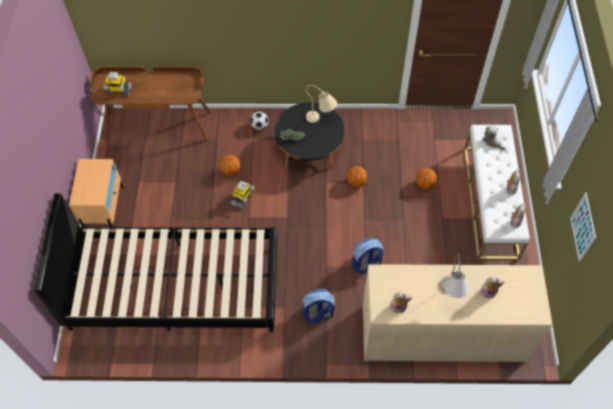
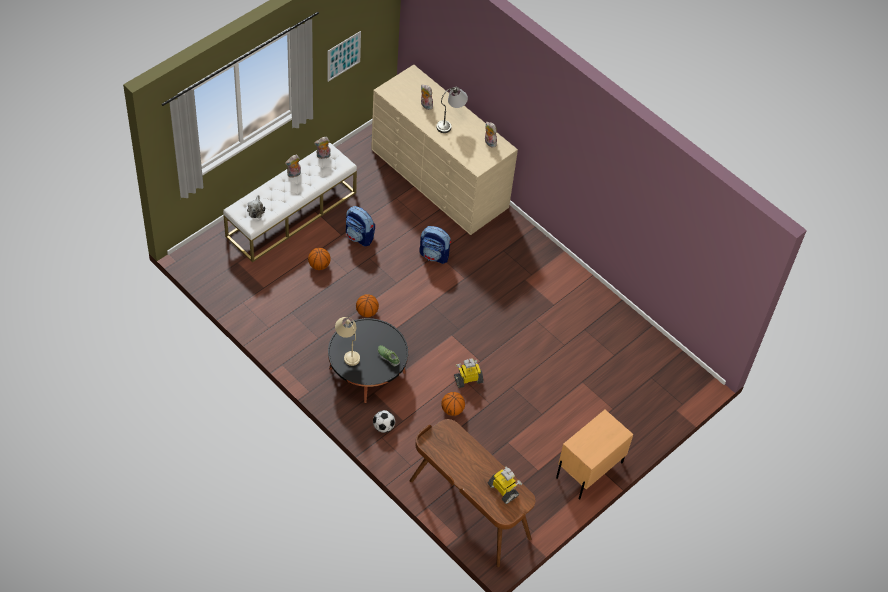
camera: 140 degrees left, 5 degrees down
(174, 287) = (590, 360): black bed -> none
(318, 313) = (506, 256): backpack -> backpack (359, 236)

